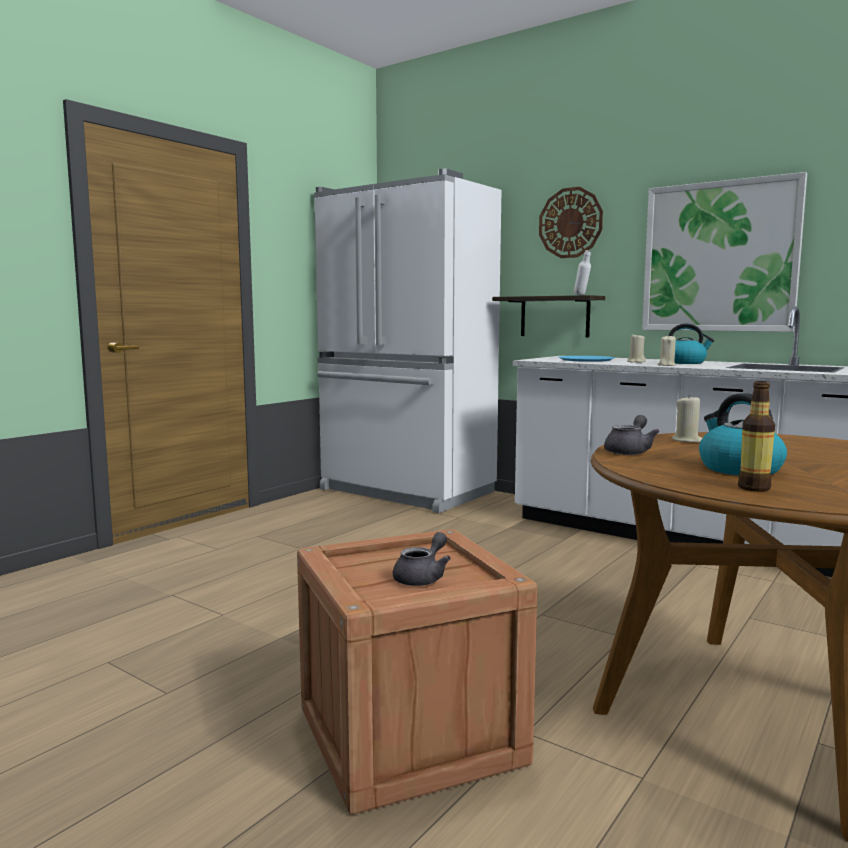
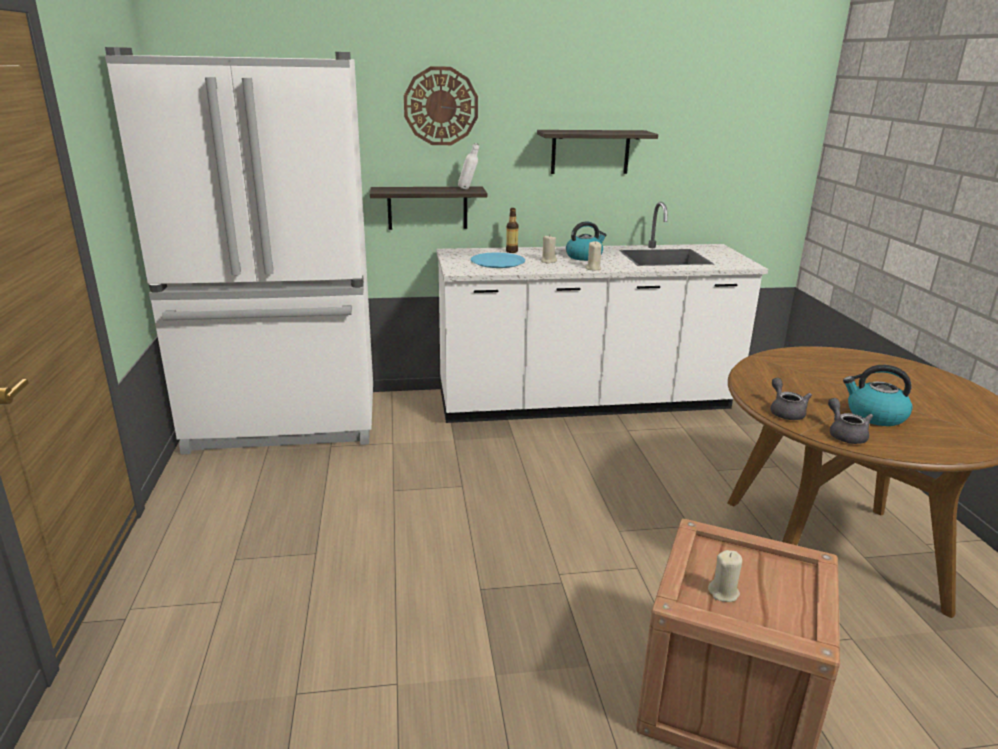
camera: 45 degrees left, 15 degrees up
(423, 578) = (772, 588): grey teapot -> grey teapot (845, 434)
(687, 440) = (769, 379): beige candle -> beige candle (724, 593)
(719, 257) = (590, 152): picture -> shelf
(753, 488) = (931, 441): bottle -> bottle (511, 251)

